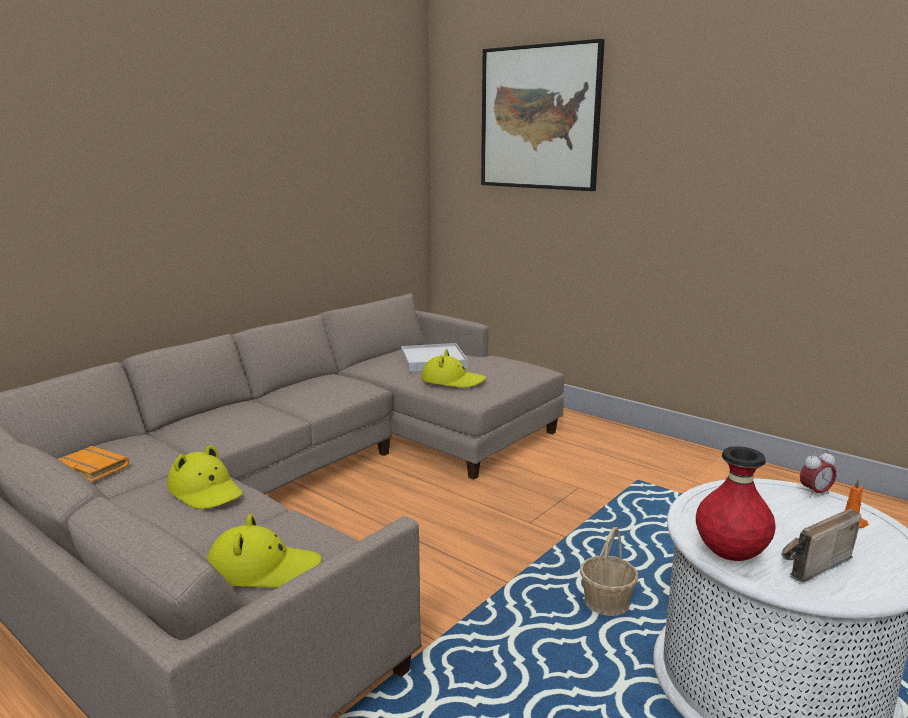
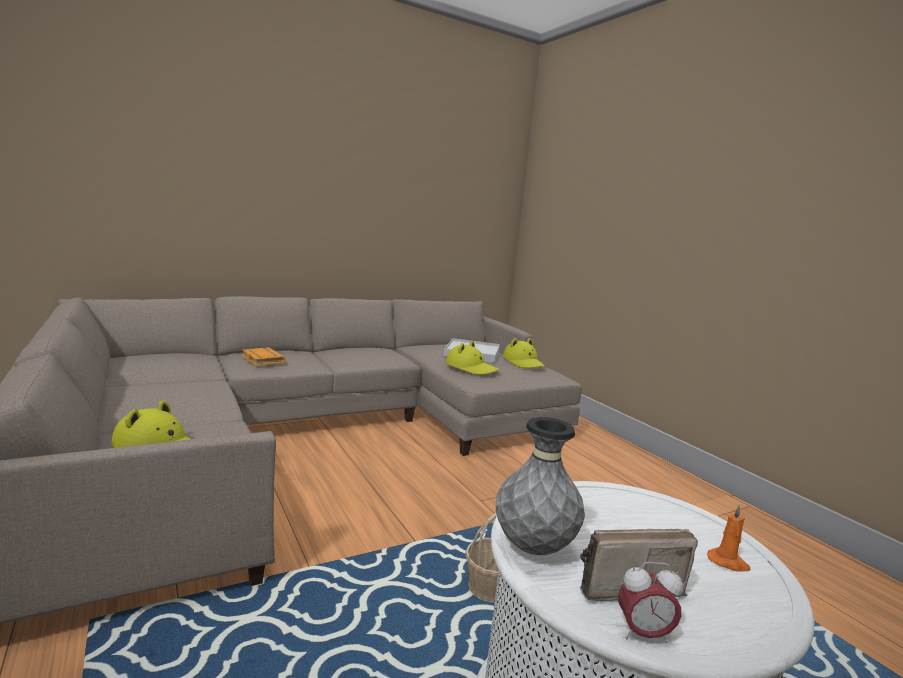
camera: 20 degrees right, 5 degrees down
(90, 468) = (147, 364): orange book -> orange book (261, 360)
(206, 491) = (197, 393): yellow hat -> yellow hat (523, 363)
(539, 118) = (604, 159): picture -> none
(730, 556) = (533, 548): red vase -> grey vase
(815, 493) = (710, 522): alarm clock -> alarm clock (643, 634)

